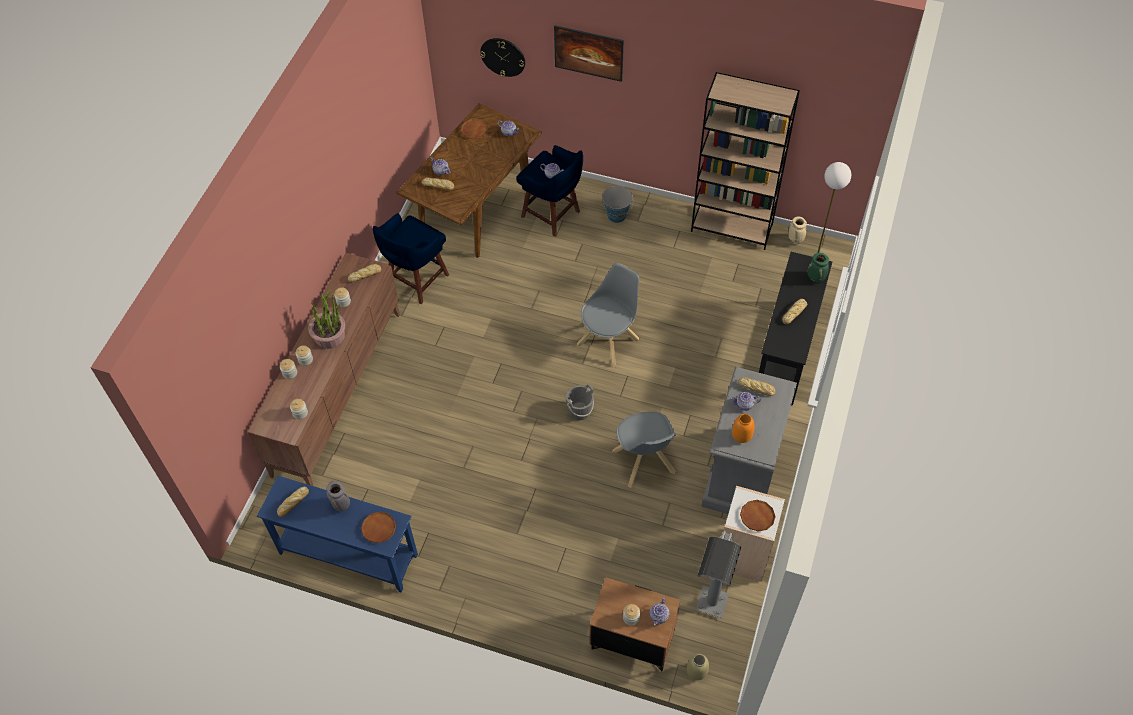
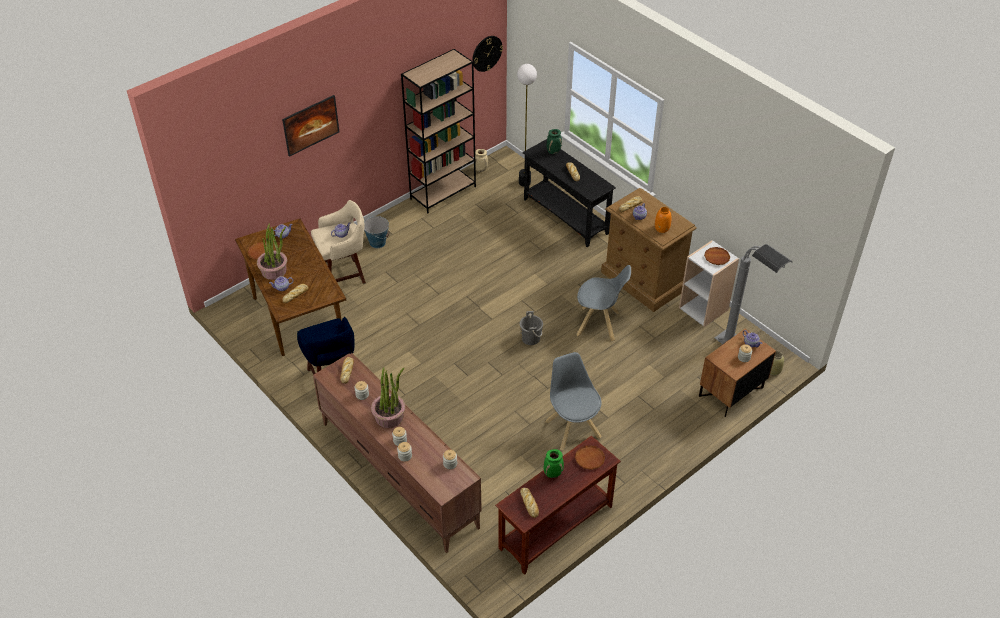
camera: 60 degrees left, 10 degrees down
(342, 505) = (553, 473): grey vase -> green vase
(347, 554) = (555, 528): blue console table -> brown console table
(458, 153) = (274, 270): none -> potted plant
(503, 56) = (246, 179): wall clock -> wall clock (486, 53)
(552, 216) = (344, 275): blue stool -> beige stool
(609, 340) = (484, 296): grey chair -> grey chair (572, 427)
(741, 474) = (642, 281): grey dresser -> brown dresser

